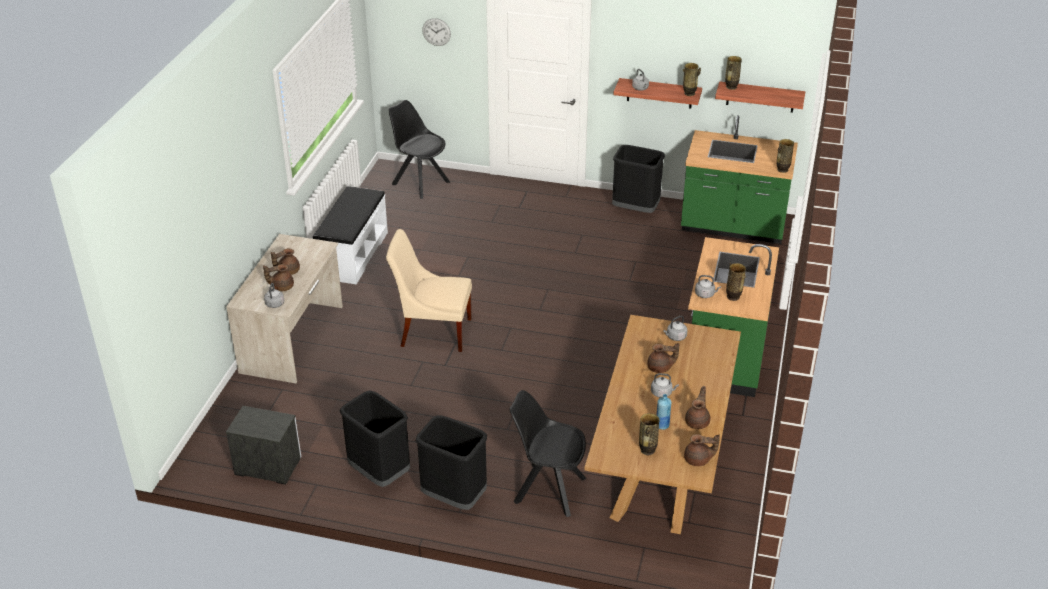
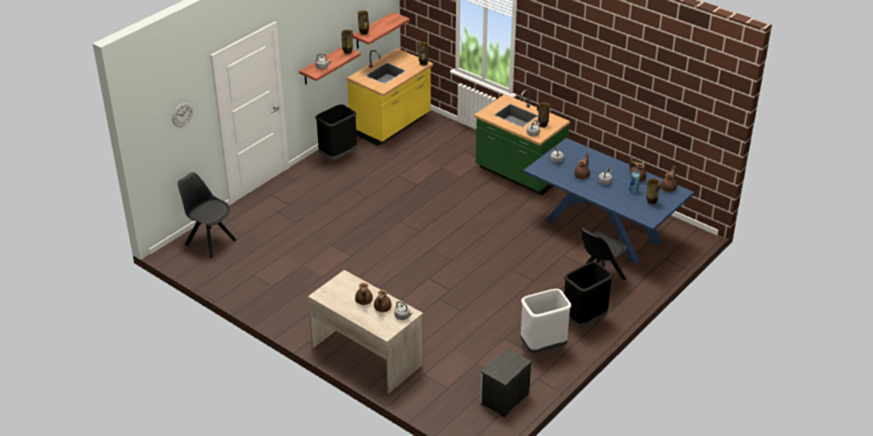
camera: 65 degrees left, 0 degrees up
(352, 255) = (280, 300): white bench -> none
(380, 473) = (543, 347): black trash can -> white trash can
(419, 182) = (209, 241): black chair -> black chair turned 60 degrees clockwise
(432, 331) = (408, 285): beige chair -> none
(662, 466) = (603, 230): brown dining table -> blue dining table
(733, 226) = (391, 125): green counter -> yellow counter

